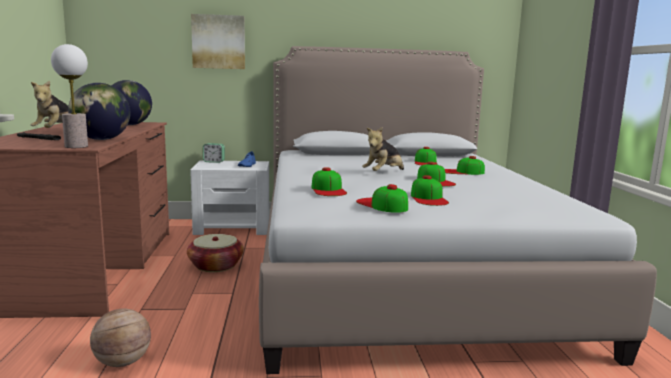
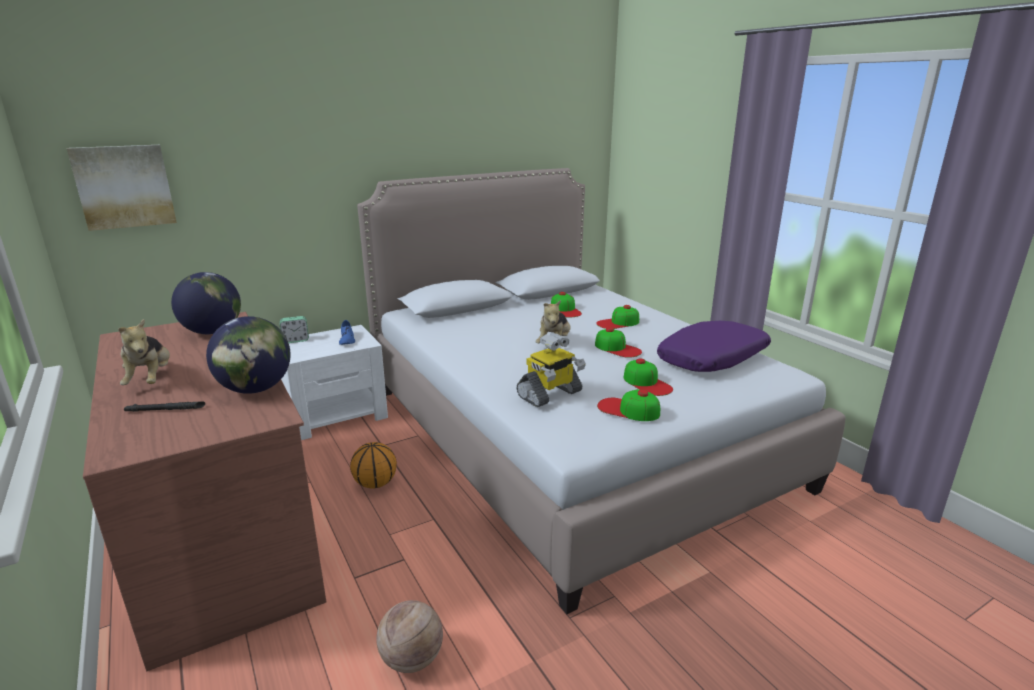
camera: 25 degrees left, 10 degrees up
(76, 146) = (259, 420): table lamp -> none
(215, 266) = (376, 484): basket -> basketball
(218, 42) = (278, 183): picture -> picture (124, 186)
(328, 190) = (550, 394): cap -> toy robot
(522, 197) = (713, 359): none -> purple pillow

